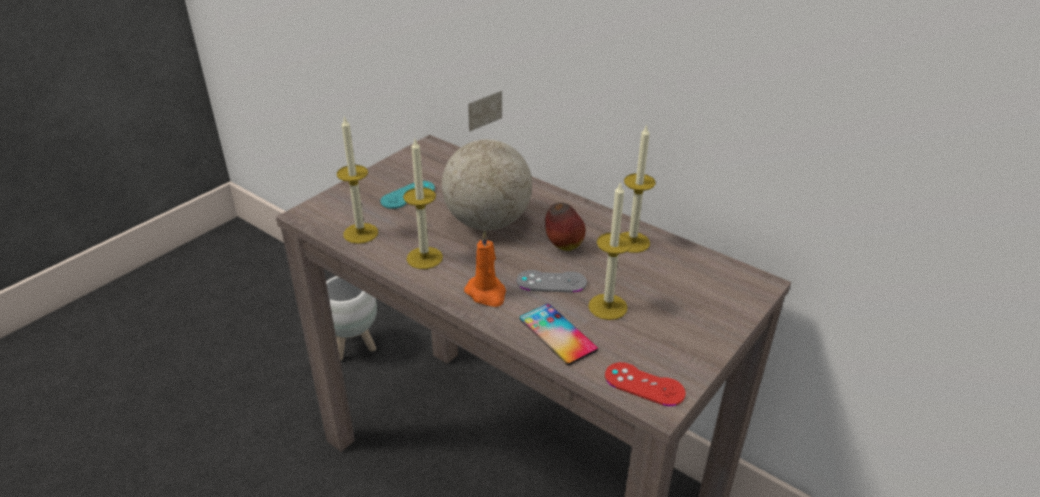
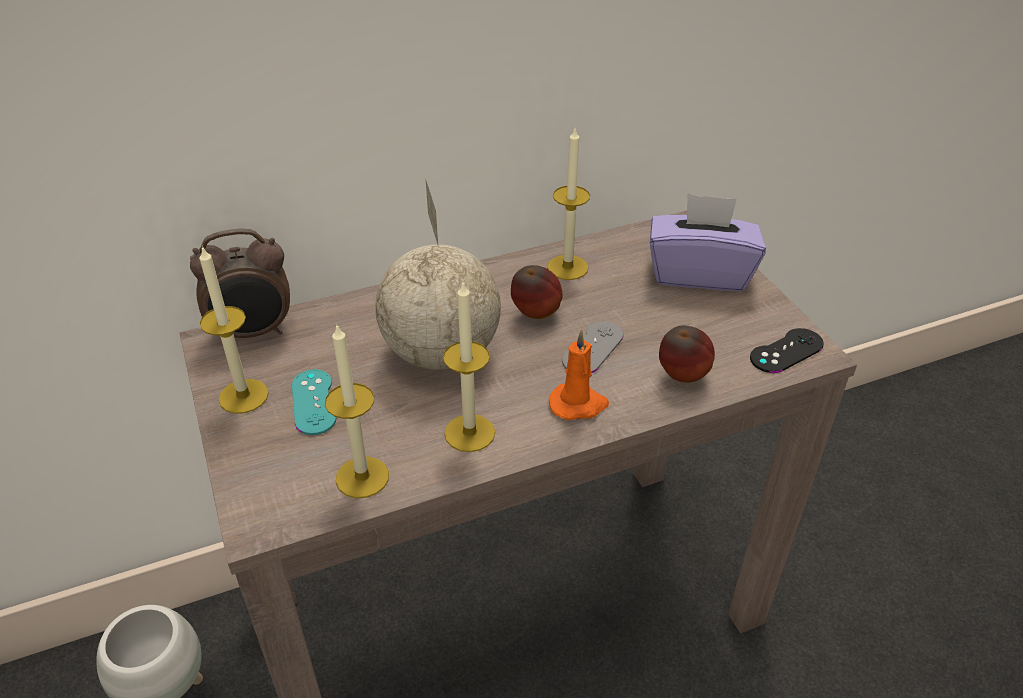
camera: 60 degrees left, 5 degrees up
(448, 155) = (254, 333): none -> alarm clock
(557, 334) = (682, 377): phone -> apple
(607, 307) = (660, 326): candle -> candle (243, 396)
(644, 384) = (786, 351): red game controller -> black game controller
(699, 308) = (699, 273): none -> purple tissue box

